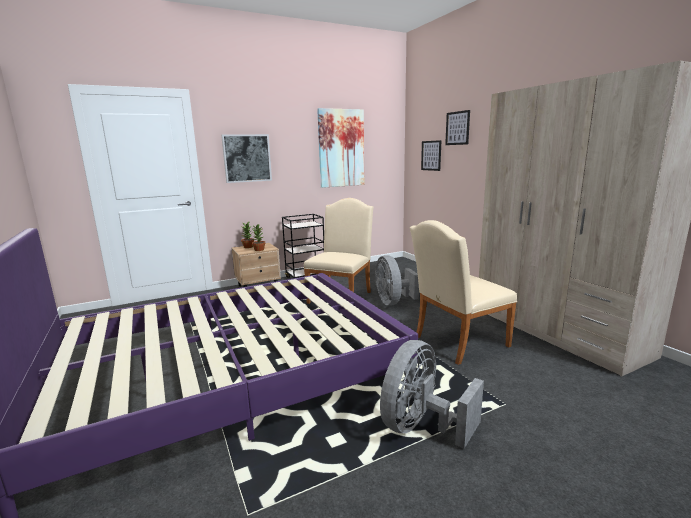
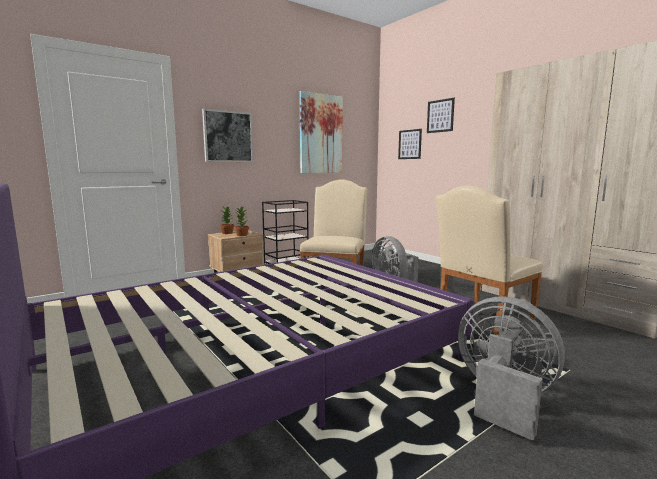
camera: 10 degrees left, 5 degrees down
(421, 427) = (502, 398): grey fan -> grey fan turned 105 degrees clockwise

